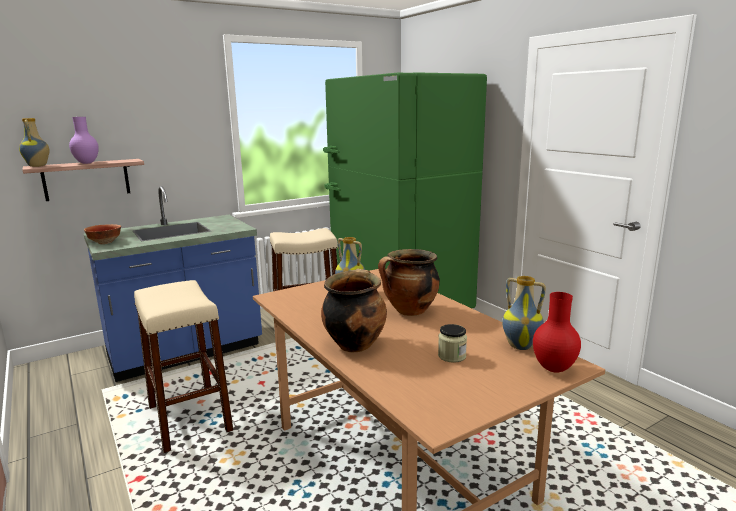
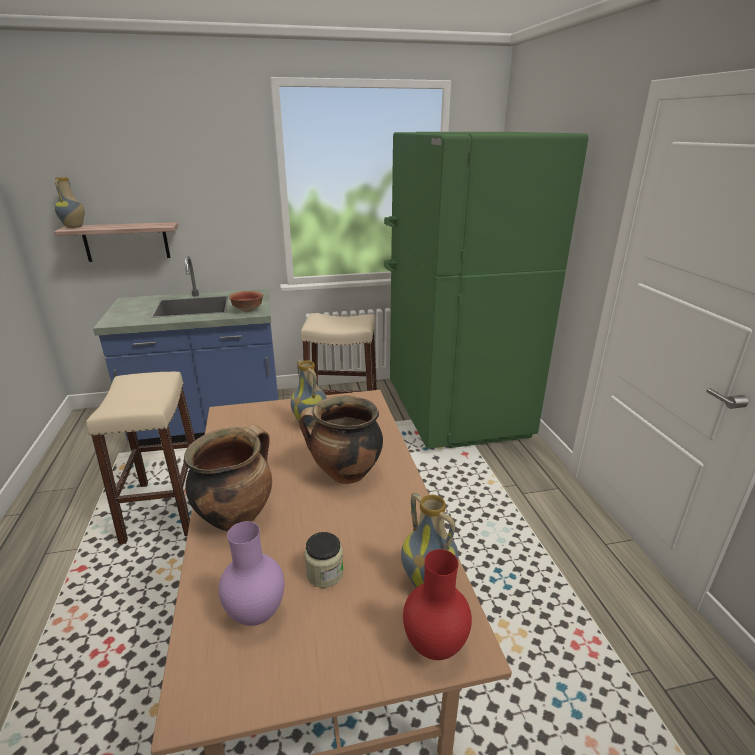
camera: 20 degrees right, 10 degrees up
(86, 163) = (119, 226): purple vase -> purple vase (255, 615)
(105, 242) = (119, 314): bowl -> bowl (247, 310)

